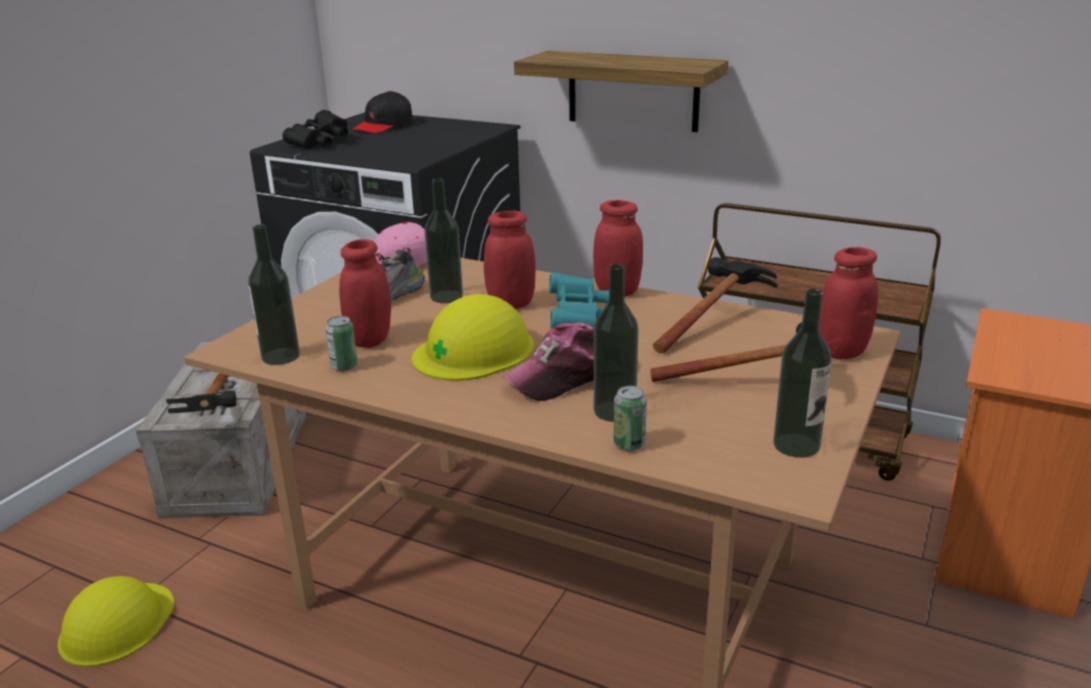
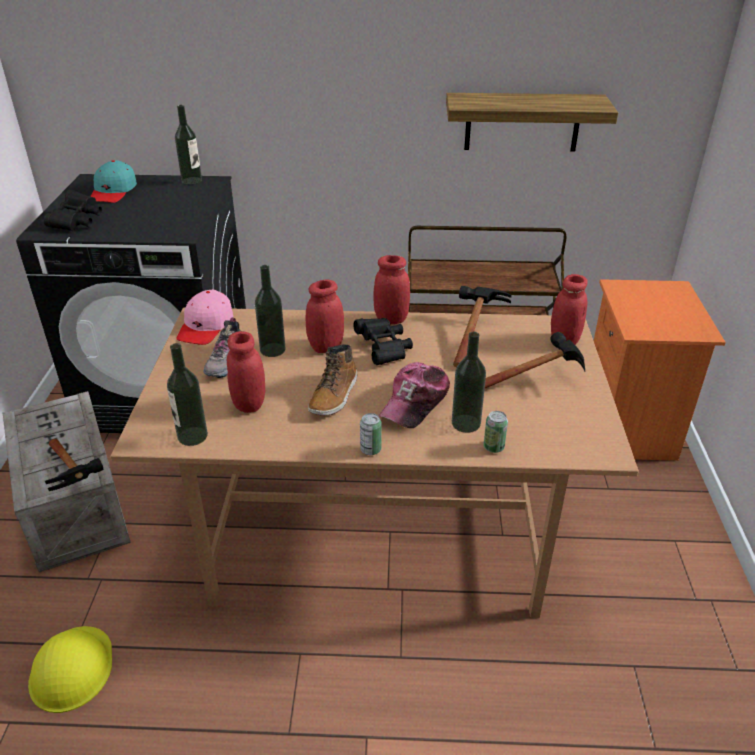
camera: 25 degrees left, 10 degrees up
(344, 366) = (251, 433): can -> can (370, 449)
(383, 126) = (113, 192): black cap -> turquoise cap
(474, 351) = (334, 395): yellow hard hat -> boot
(579, 318) = (384, 349): turquoise binoculars -> black binoculars
(633, 91) = (326, 143): shelf -> shelf (522, 122)
(796, 445) = (587, 421): bottle -> bottle (192, 181)

